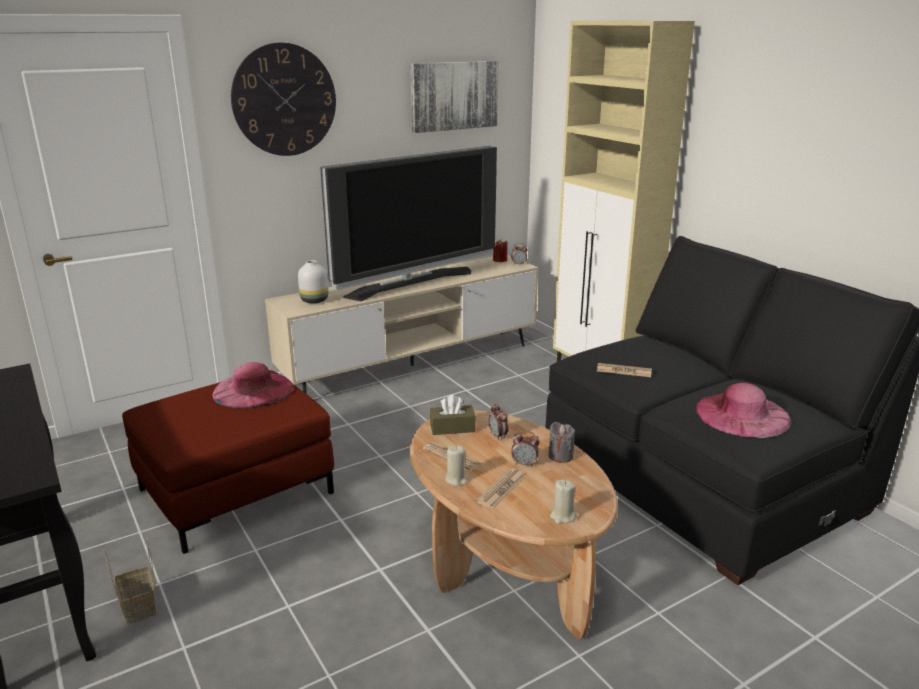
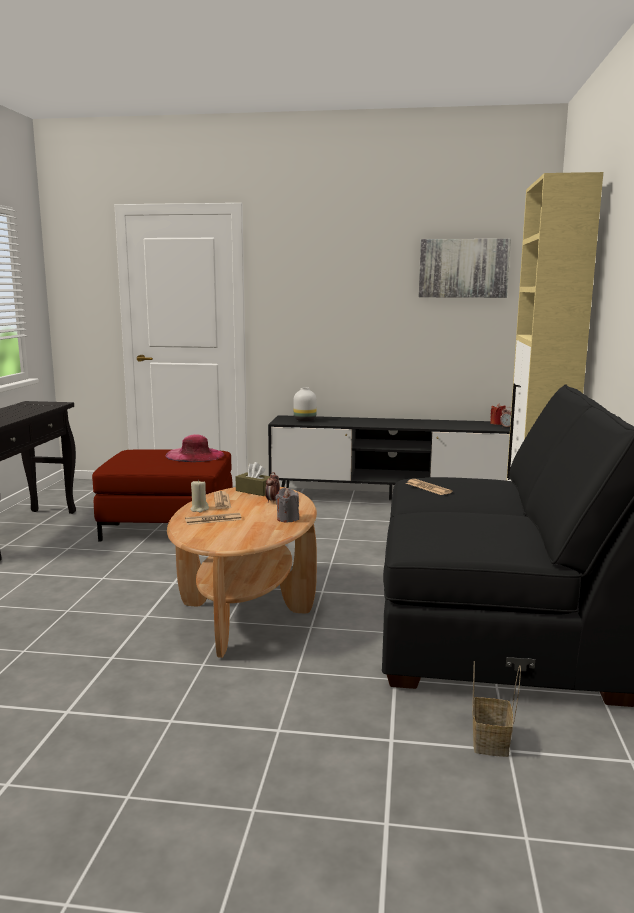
camera: 40 degrees right, 10 degrees down
(140, 608) = (44, 553): basket -> basket (491, 742)
(284, 100) = (309, 264): wall clock -> none
(412, 283) = (392, 423): television -> none
(412, 365) = (390, 500): beige tv stand -> black tv stand
(524, 464) = (255, 515): alarm clock -> none
(562, 516) = (216, 539): beige candle -> none
(742, 414) = (456, 526): pink hat -> none

